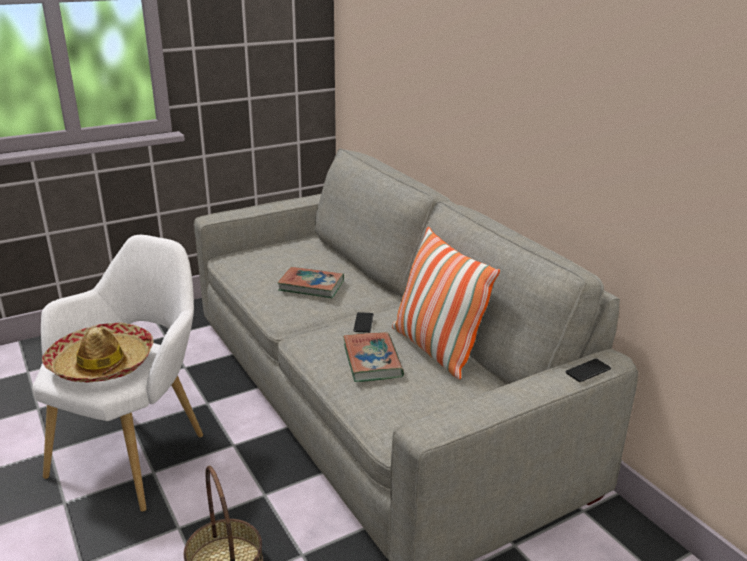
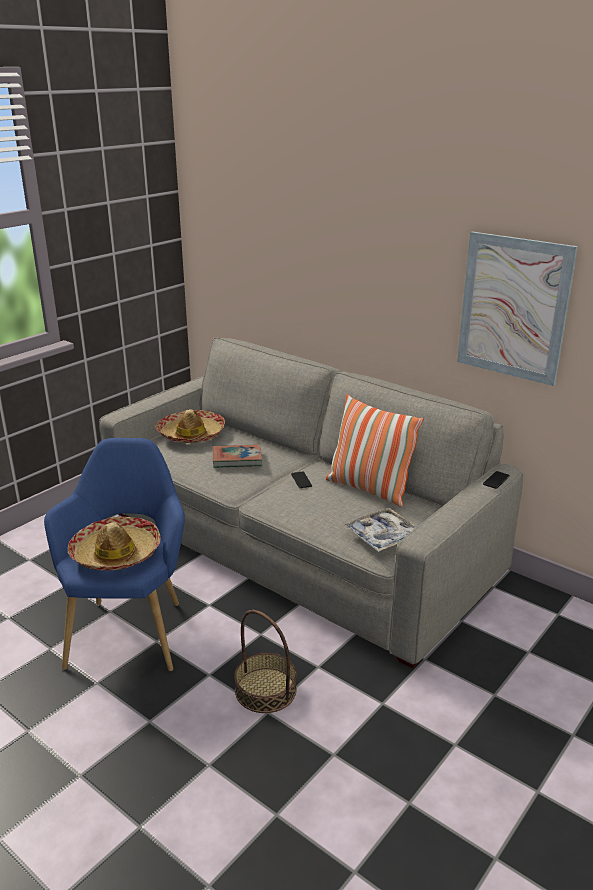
camera: 20 degrees left, 0 degrees up
(138, 451) = (131, 629): white armchair -> blue armchair
(286, 251) = (191, 434): none -> hat
(372, 361) = (330, 506): book -> none
(410, 411) = (383, 536): none -> tray
(648, 136) = (513, 308): none -> picture

